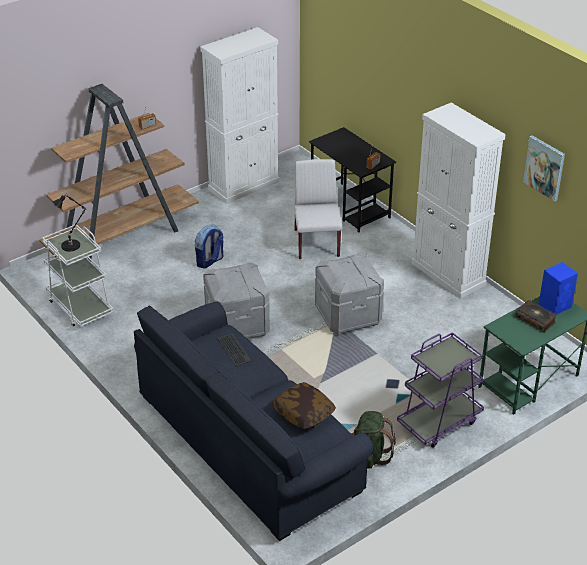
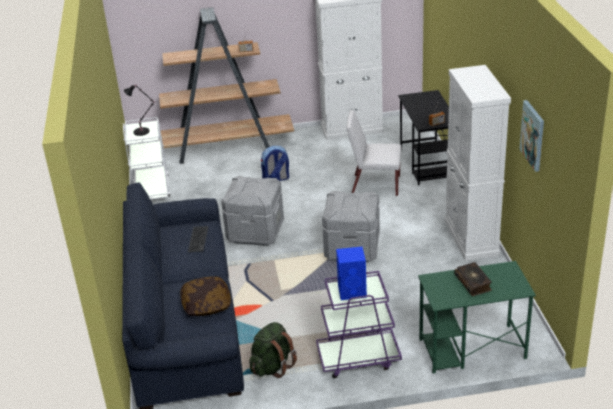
camera: 30 degrees right, 5 degrees down
(316, 242) = (375, 185): white chair -> white chair turned 105 degrees counterclockwise
(555, 305) = (504, 276): blue speaker -> blue speaker (353, 291)

